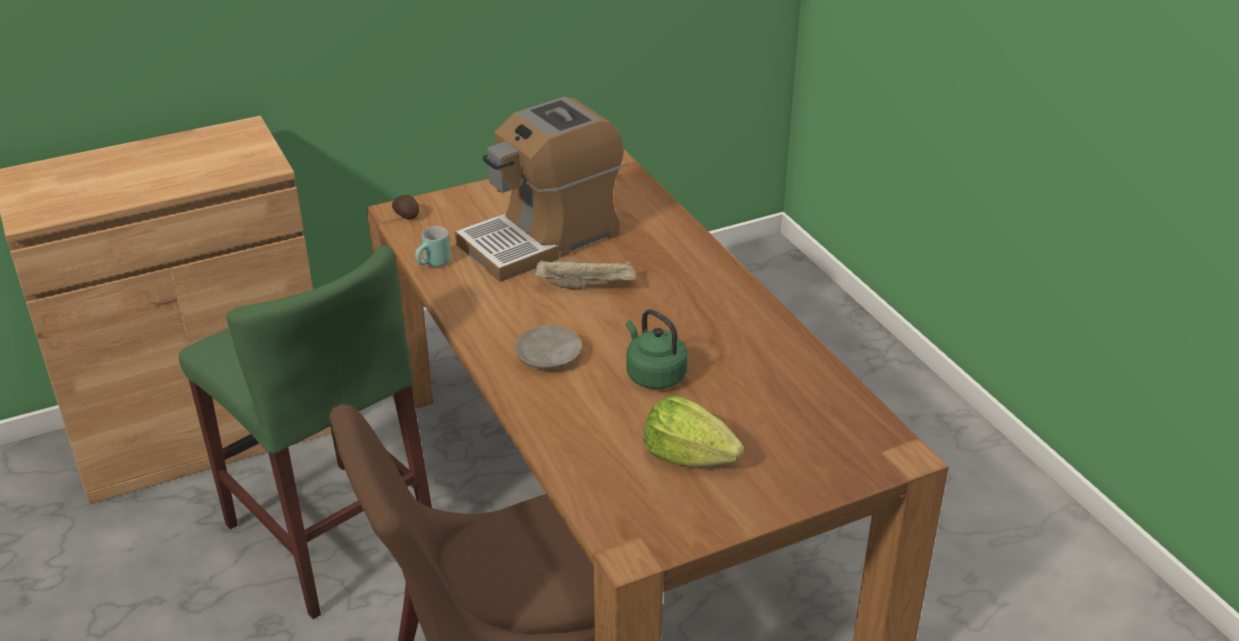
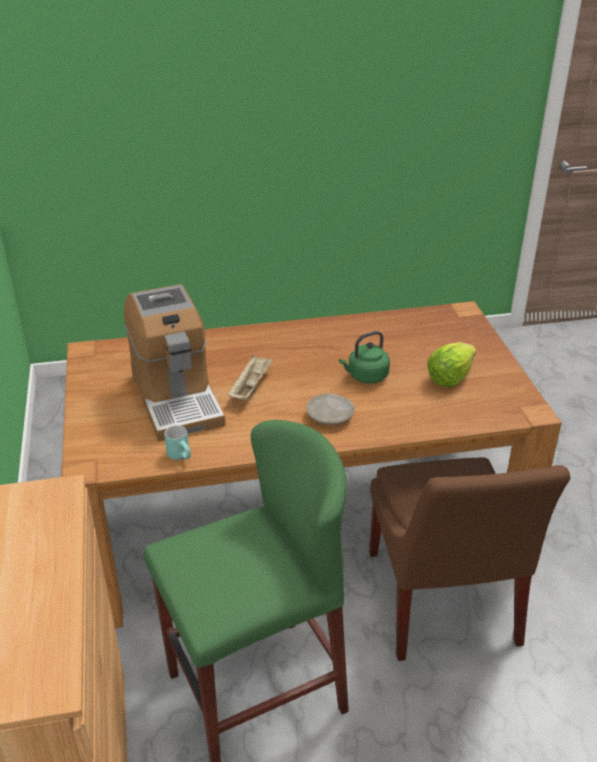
camera: 75 degrees left, 0 degrees up
(406, 215) = (93, 463): potato -> none

